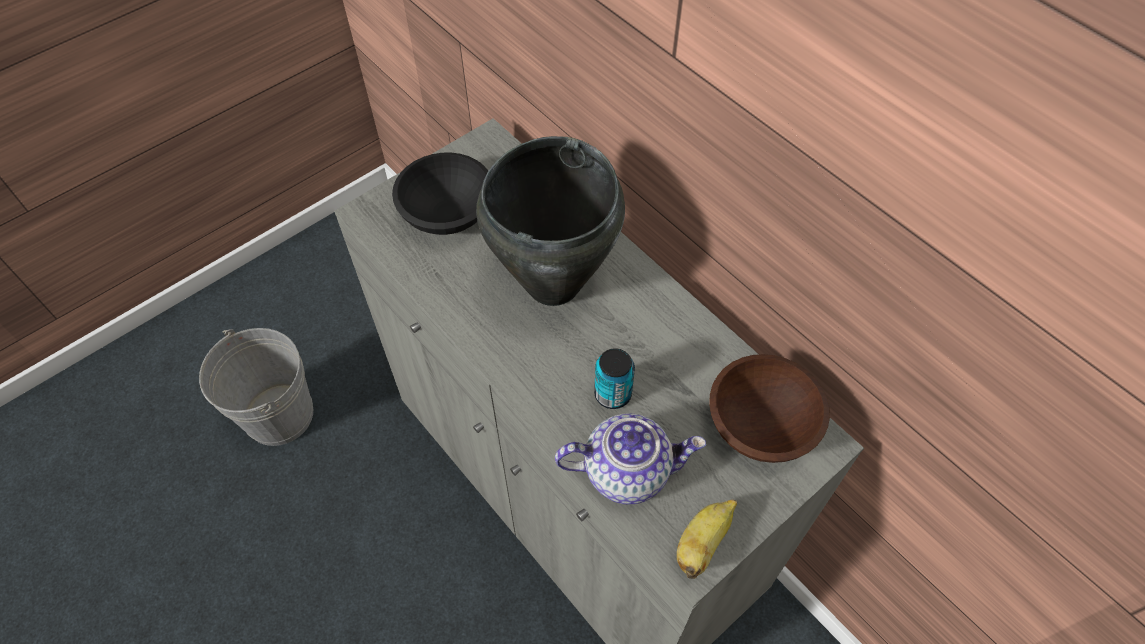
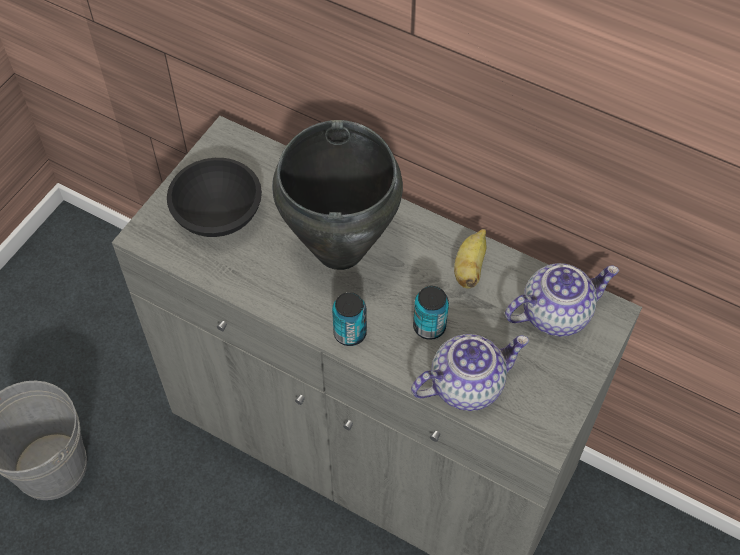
camera: 20 degrees left, 0 degrees up
(525, 374) = (350, 333): none -> can
(702, 543) = (547, 420): banana -> banana (469, 268)
(760, 422) = (555, 312): brown bowl -> teapot

